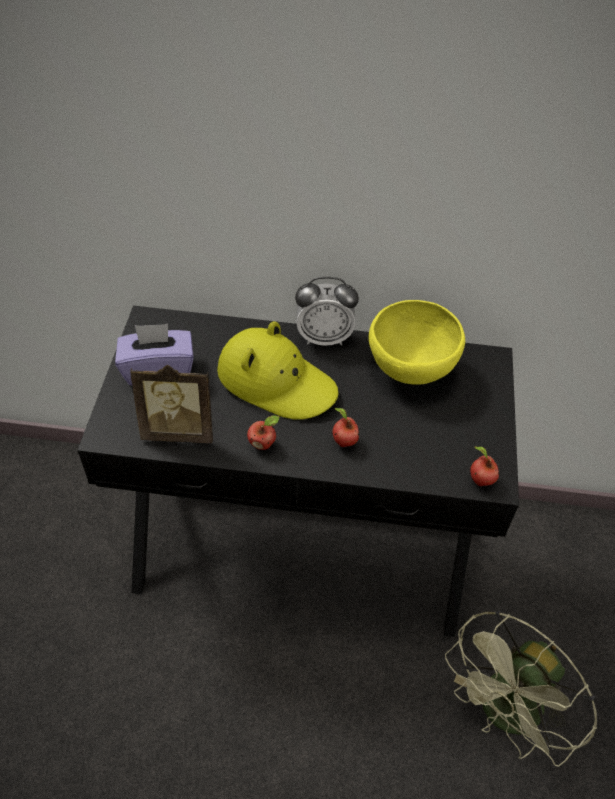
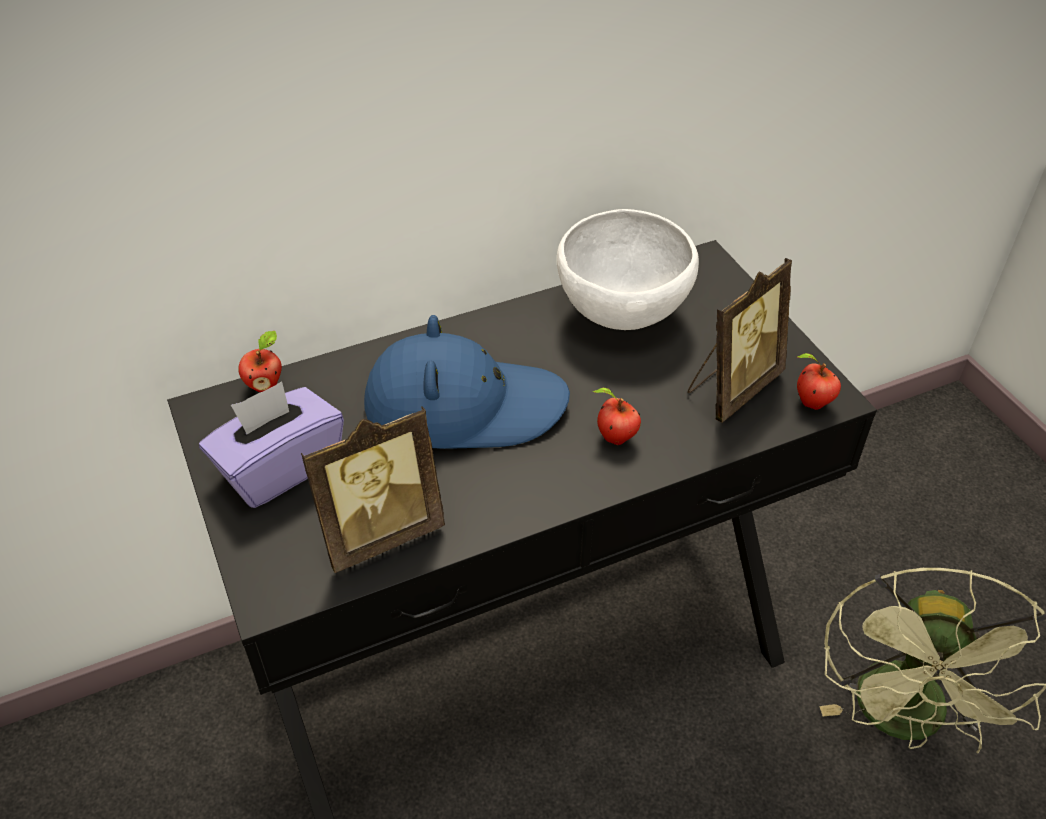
camera: 30 degrees left, 5 degrees down
(263, 444) = (513, 492): apple -> apple (265, 385)
(276, 381) = (464, 405): yellow hat -> blue hat
(324, 337) = (481, 324): alarm clock -> none
(410, 369) = (622, 314): yellow bowl -> white bowl
(438, 446) = (732, 387): none -> picture frame

